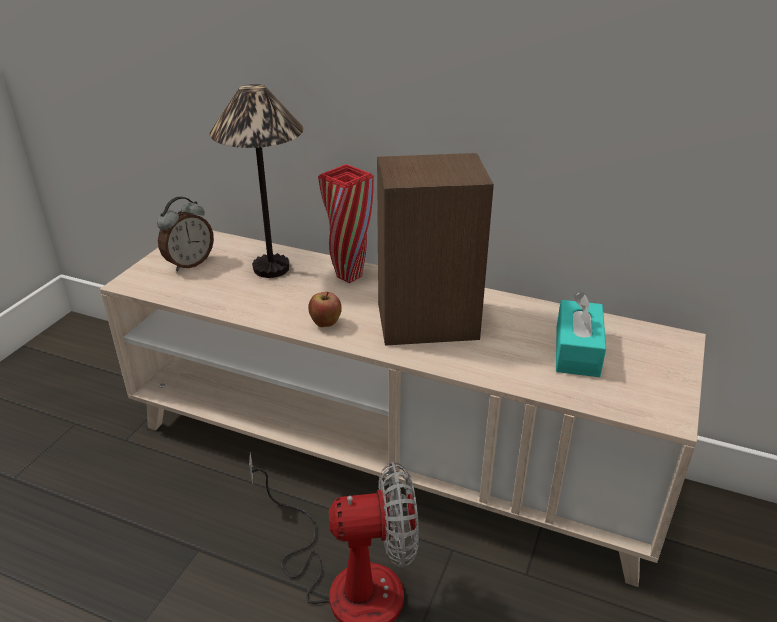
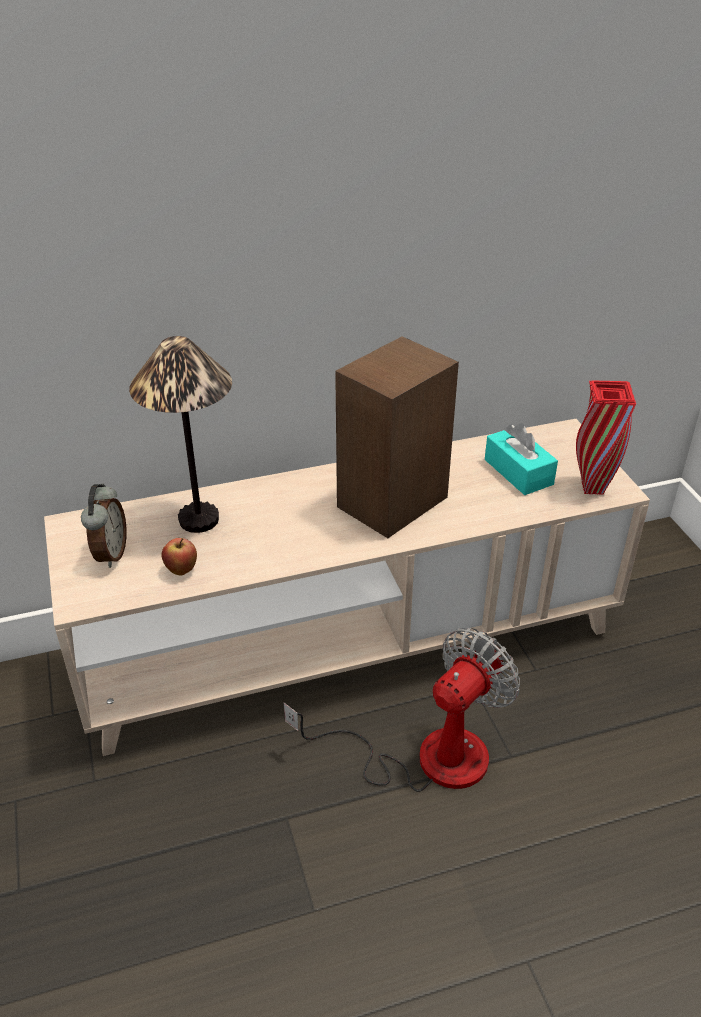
camera: 40 degrees left, 5 degrees up
(325, 324) = (319, 545): apple -> apple (182, 570)
(349, 276) = (279, 493): red vase -> red vase (592, 488)

